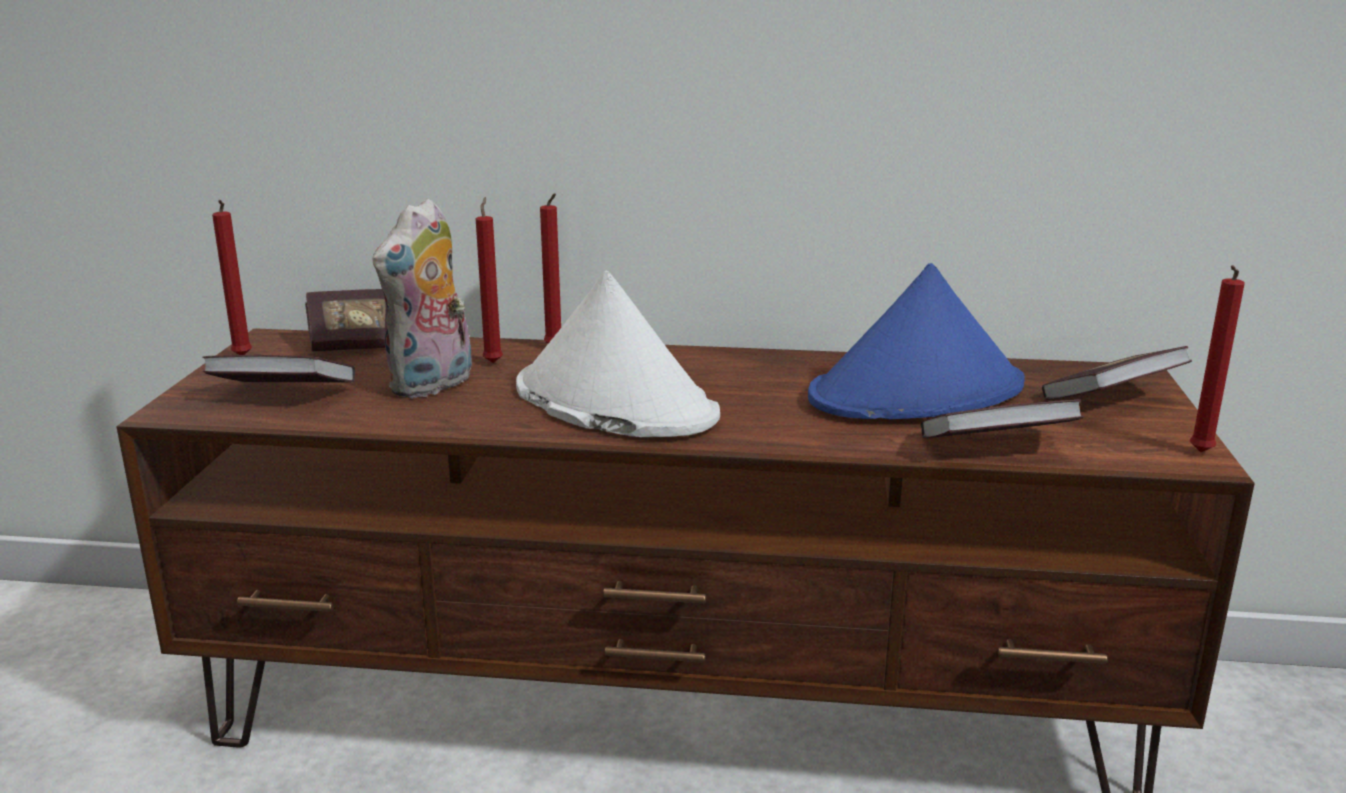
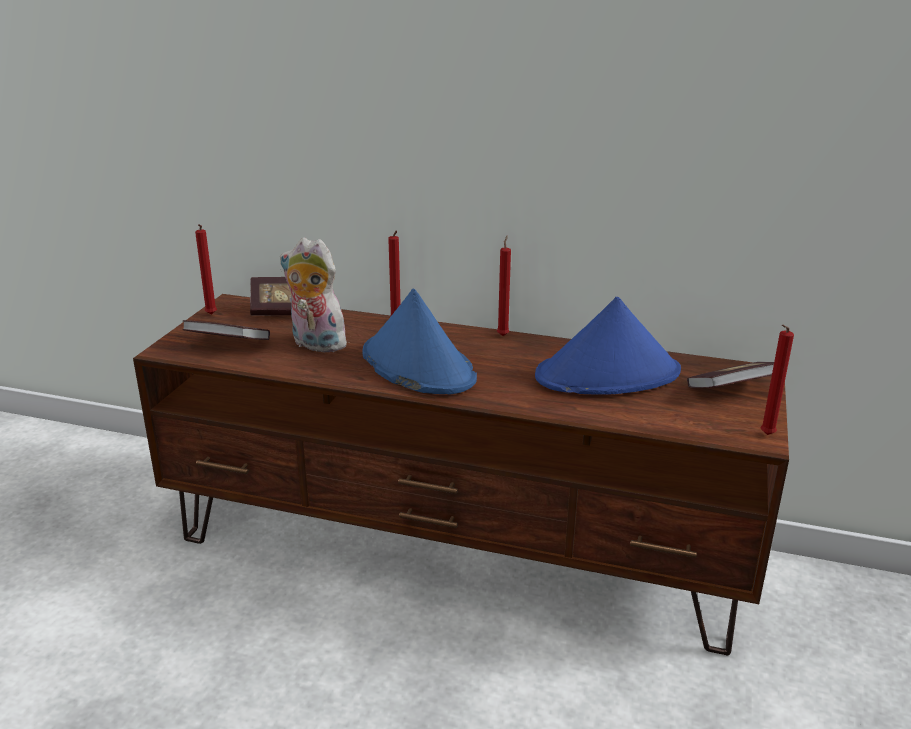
camera: 10 degrees right, 5 degrees up
(433, 385) = (315, 344): plush toy -> plush toy turned 75 degrees clockwise
(494, 362) = (356, 330): red candle -> red candle (503, 335)
(613, 402) = (417, 366): white hat -> blue hat
(996, 448) = (637, 419): book -> none

